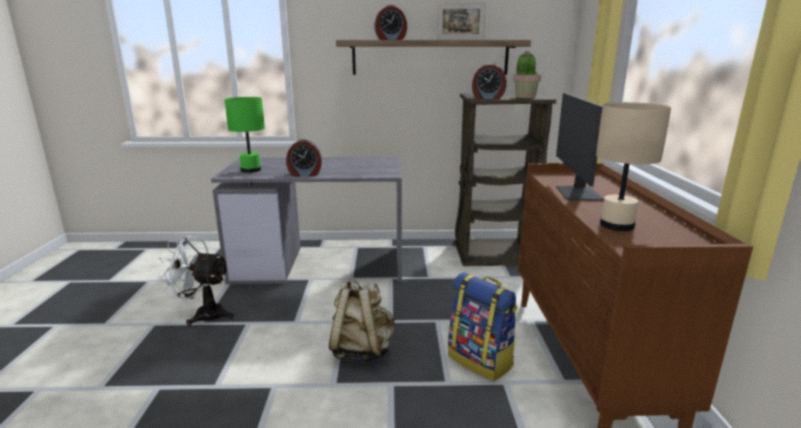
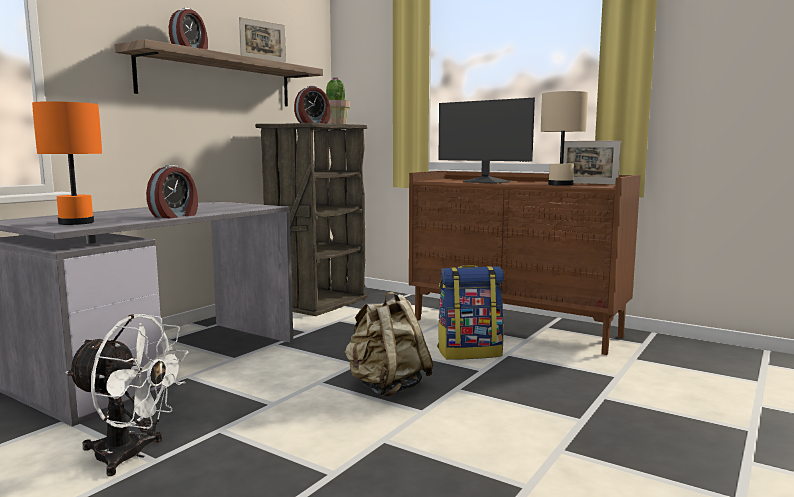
camera: 55 degrees left, 10 degrees down
(203, 314) = (131, 455): white fan -> white fan turned 120 degrees counterclockwise
(251, 170) = (75, 223): green table lamp -> orange table lamp
(678, 232) = (588, 183): none -> picture frame

